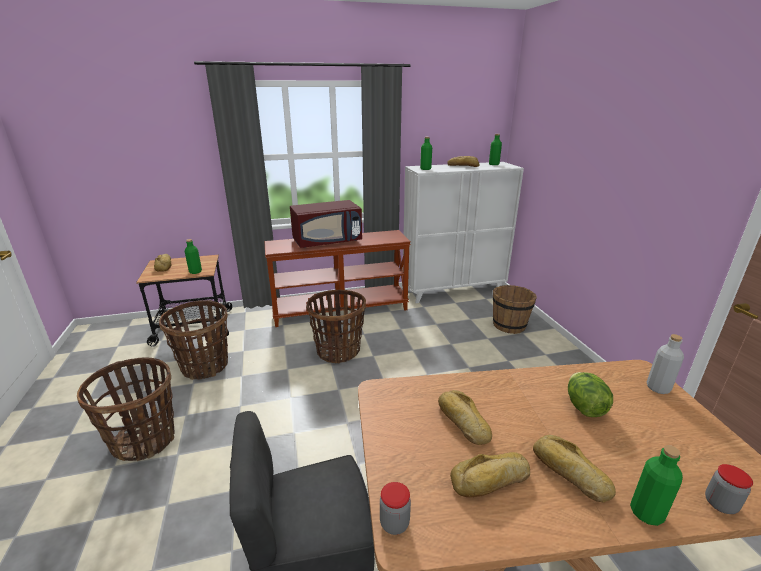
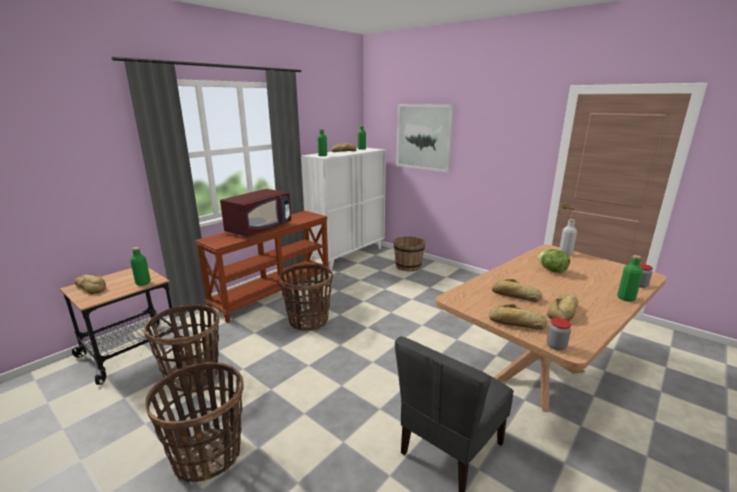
camera: 35 degrees left, 5 degrees down
(567, 157) = (423, 137): none -> picture
(569, 473) = (584, 296): bread -> bread (516, 323)

